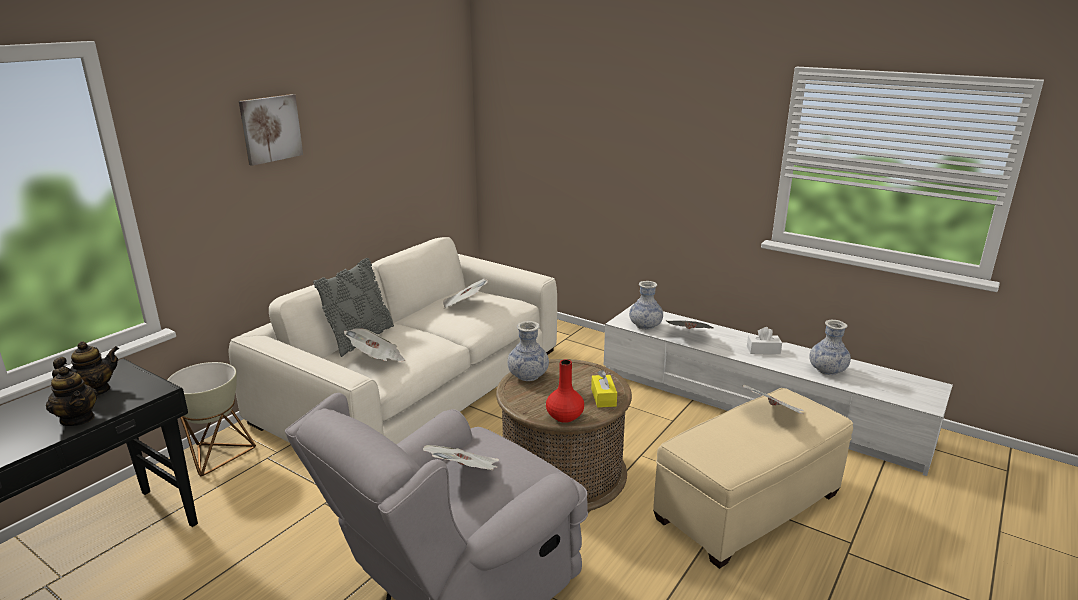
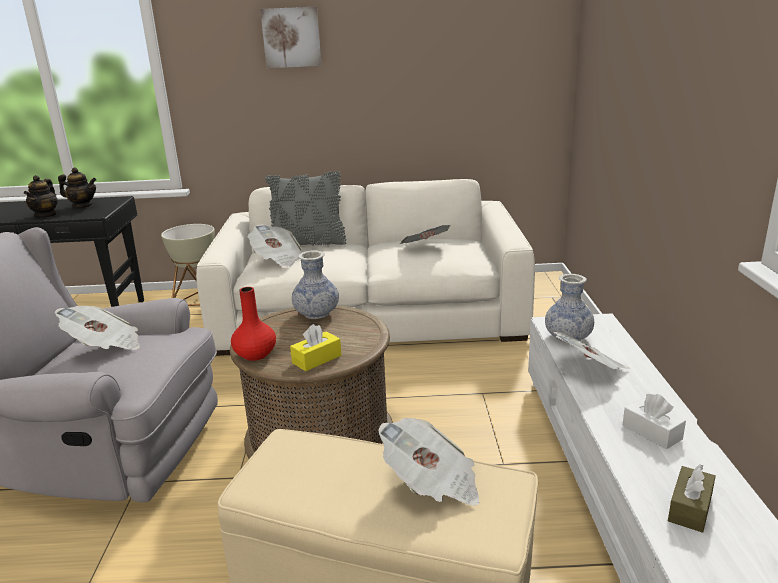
camera: 55 degrees right, 0 degrees up
(827, 370) = (690, 508): vase -> brown tissue box

